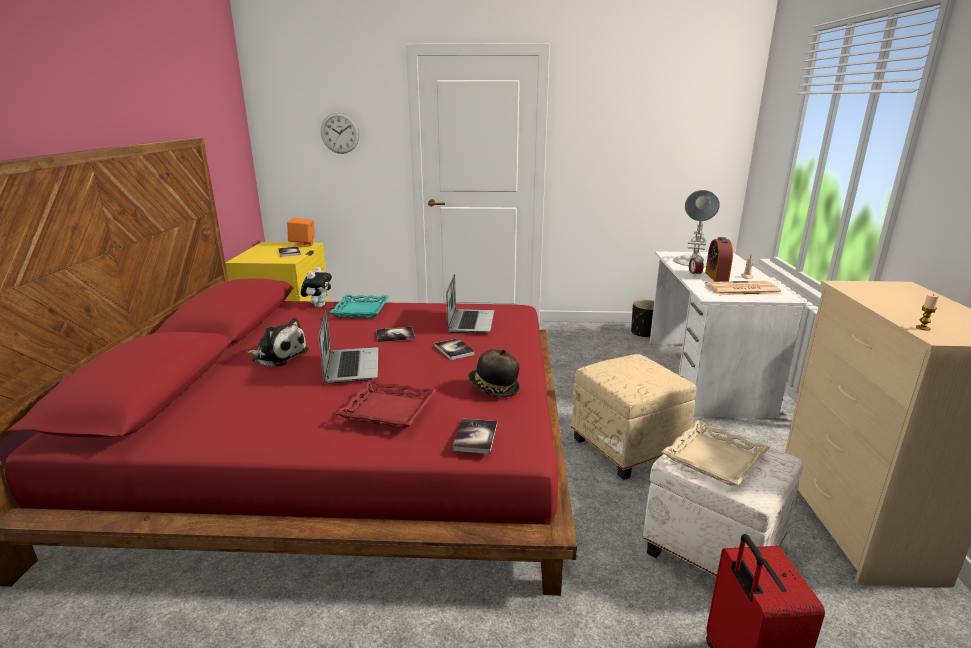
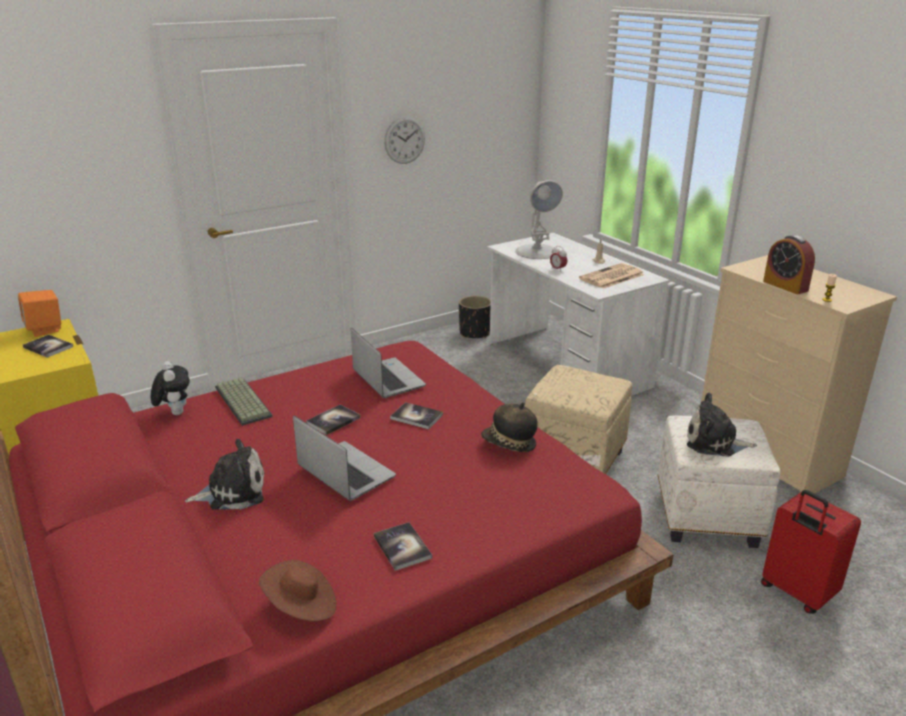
camera: 35 degrees left, 5 degrees up
(203, 433) = (301, 606): none -> brown hat
(340, 133) = (65, 156): wall clock -> wall clock (404, 140)
(360, 310) = (241, 402): turquoise tray -> keyboard
(389, 410) = (455, 502): red tray -> none
(475, 437) = (562, 496): book -> book (402, 547)
(715, 459) = (714, 442): beige tray -> plush toy
(716, 277) = (576, 267): alarm clock -> alarm clock (785, 286)

